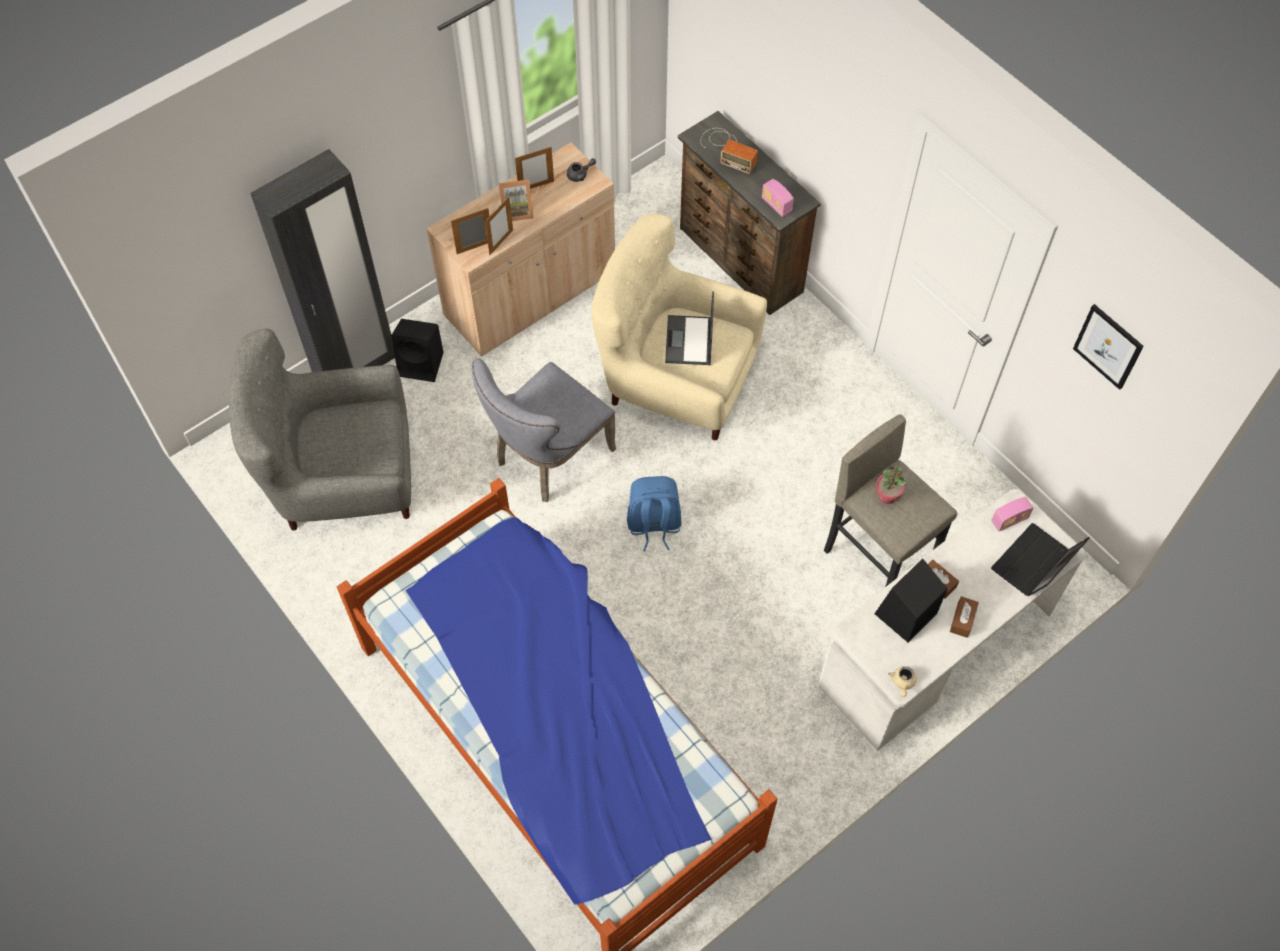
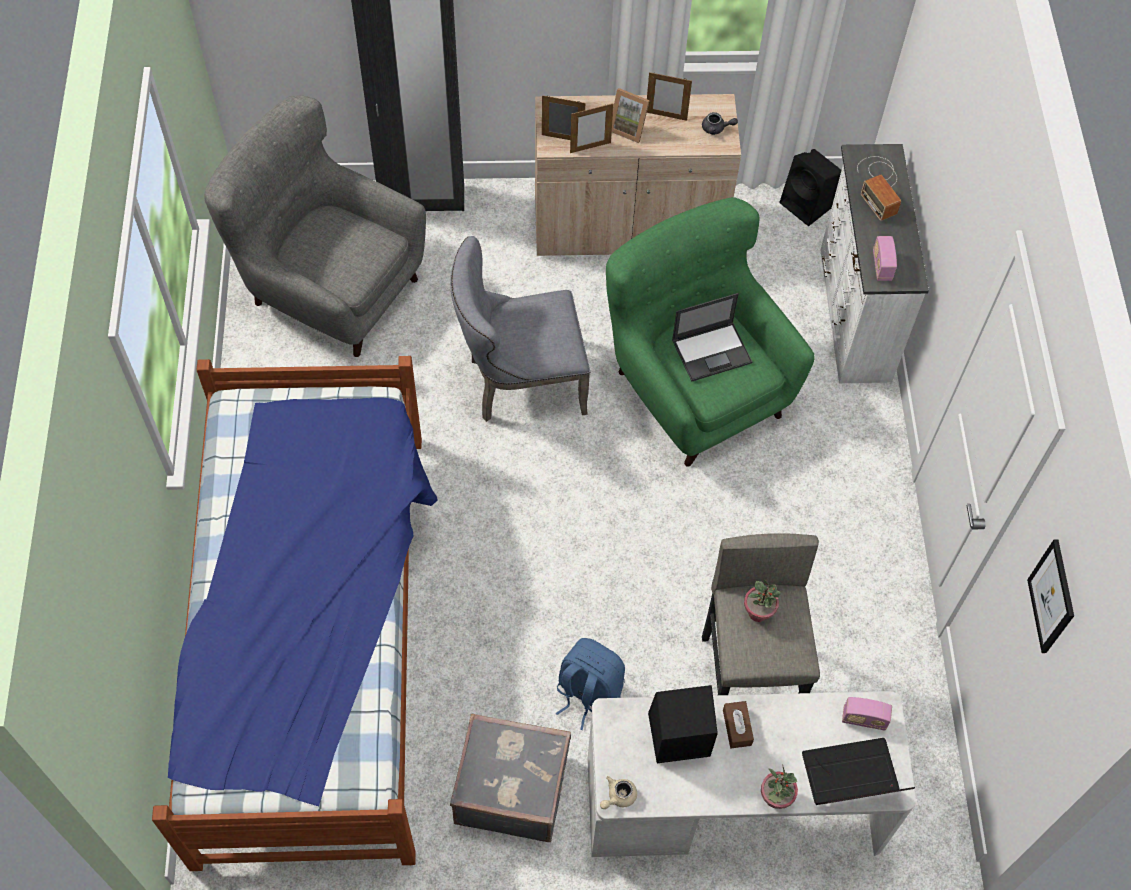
camera: 35 degrees right, 0 degrees up
(422, 364) = (481, 230): black speaker -> black speaker (808, 204)
(653, 525) = (563, 505): blue backpack -> blue backpack (587, 694)
(675, 381) = (695, 388): beige armchair -> green armchair
(689, 341) = (712, 351): laptop -> laptop turned 150 degrees counterclockwise
(739, 261) = (852, 315): brown dresser -> white dresser
(784, 745) = (511, 787): none -> grey suitcase
(962, 620) = (730, 780): brown tissue box -> none
(999, 610) = (775, 798): none -> potted plant

